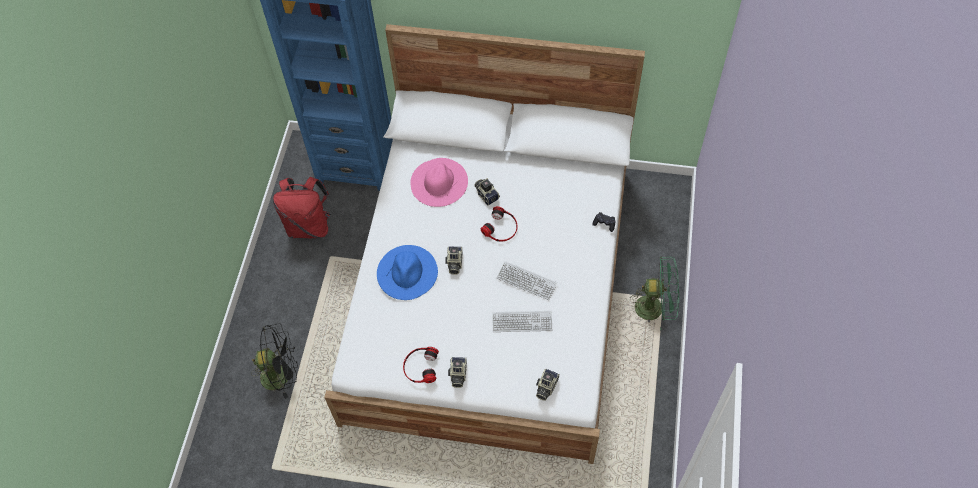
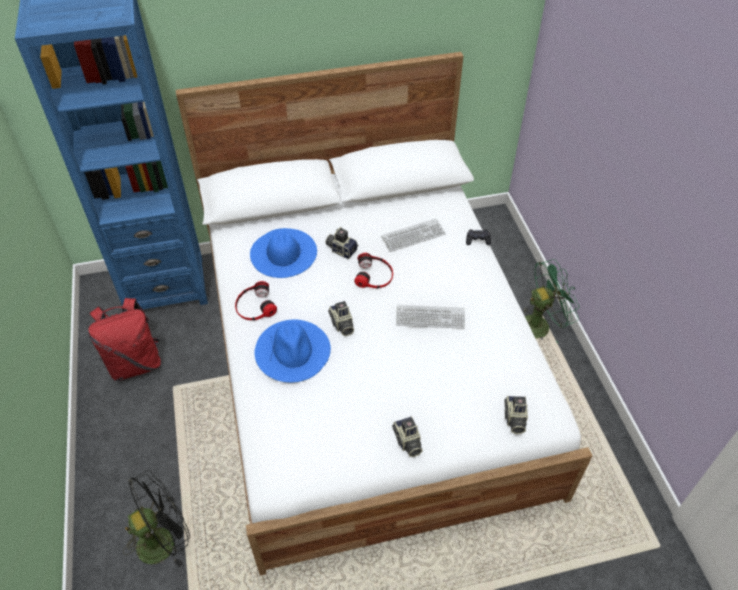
camera: 25 degrees left, 10 degrees down
(420, 367) = (358, 448): headphones -> headphones (255, 306)
(439, 182) = (283, 252): pink hat -> blue hat
(522, 322) = (448, 360): keyboard -> keyboard (413, 236)

